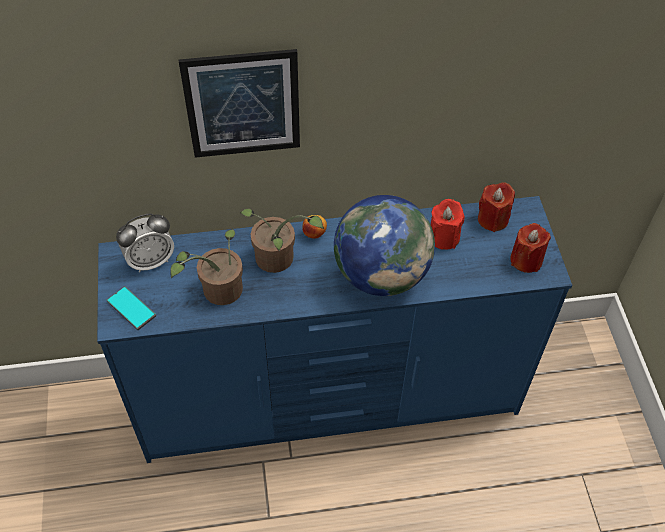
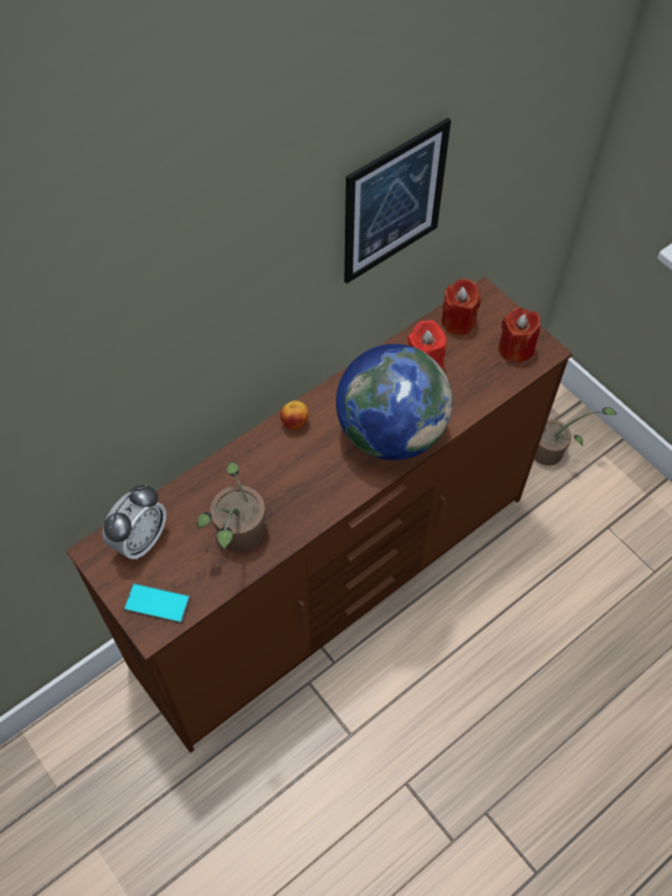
camera: 30 degrees left, 5 degrees up
(243, 104) = (198, 321): picture -> picture (394, 202)
(278, 261) = (277, 470): potted plant -> potted plant (552, 453)
(331, 399) = (335, 581): blue dresser -> brown dresser

